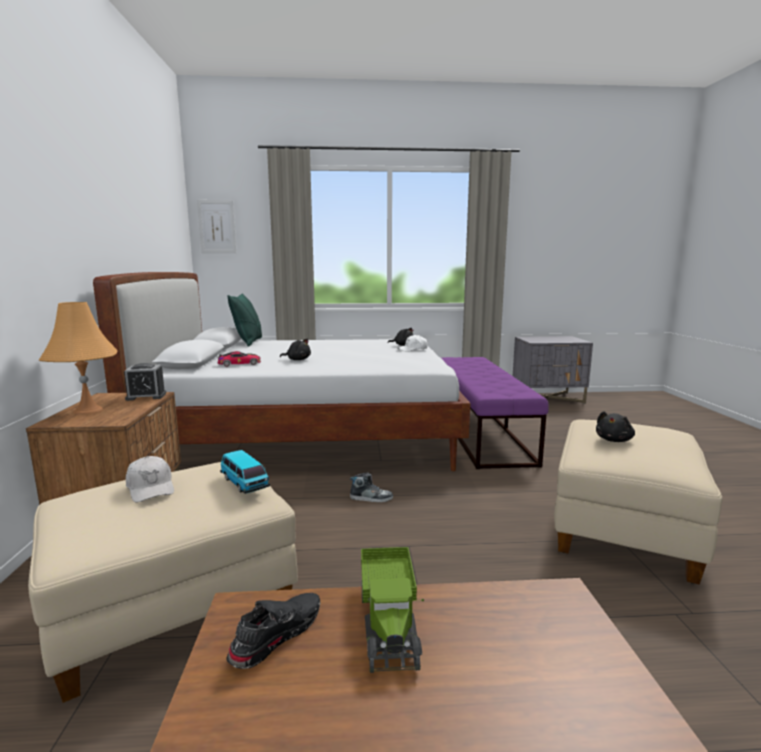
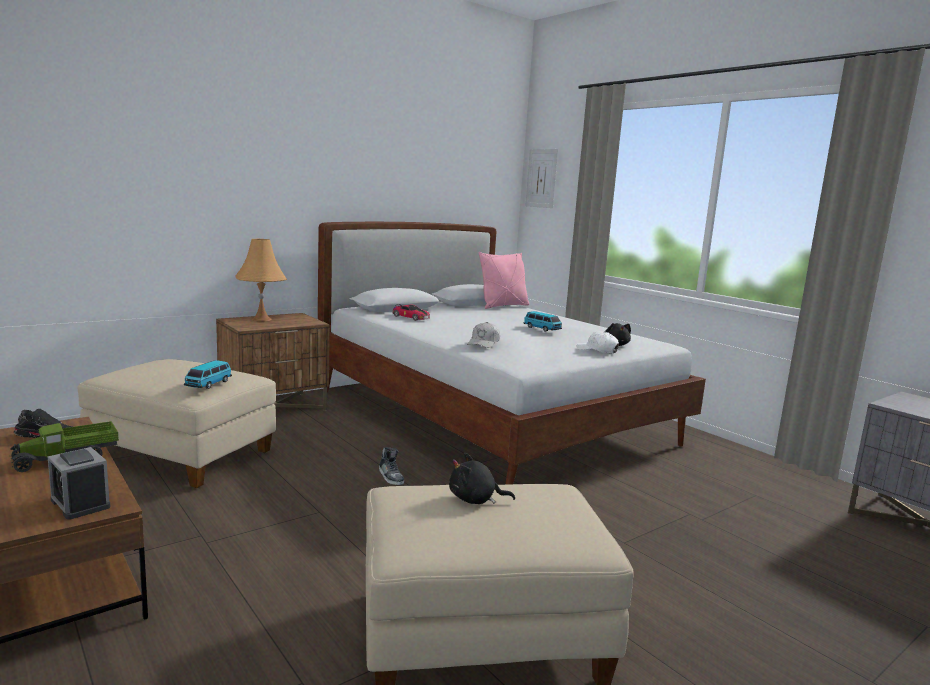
camera: 55 degrees right, 0 degrees up
(146, 396) = (308, 321): alarm clock -> alarm clock (80, 503)
(151, 488) = (185, 368): white cap -> white cap (484, 343)
(248, 342) = (503, 306): green pillow -> pink pillow
(297, 360) = (457, 326): black plush toy -> none
(341, 347) = (542, 329): none -> toy car
(480, 431) = (660, 497): purple bench -> none

